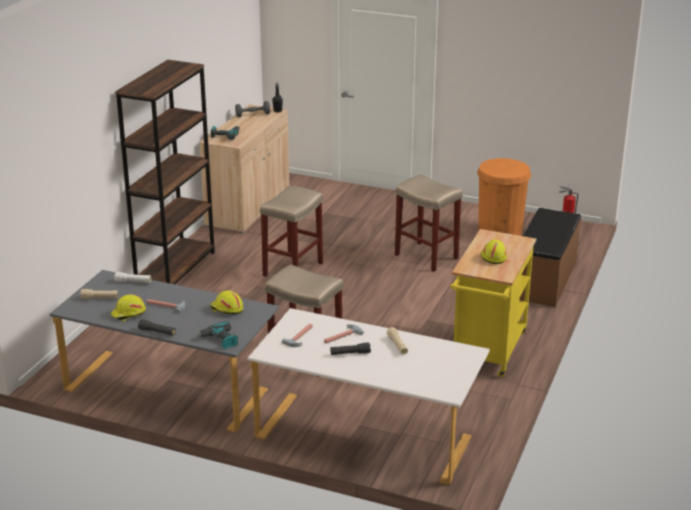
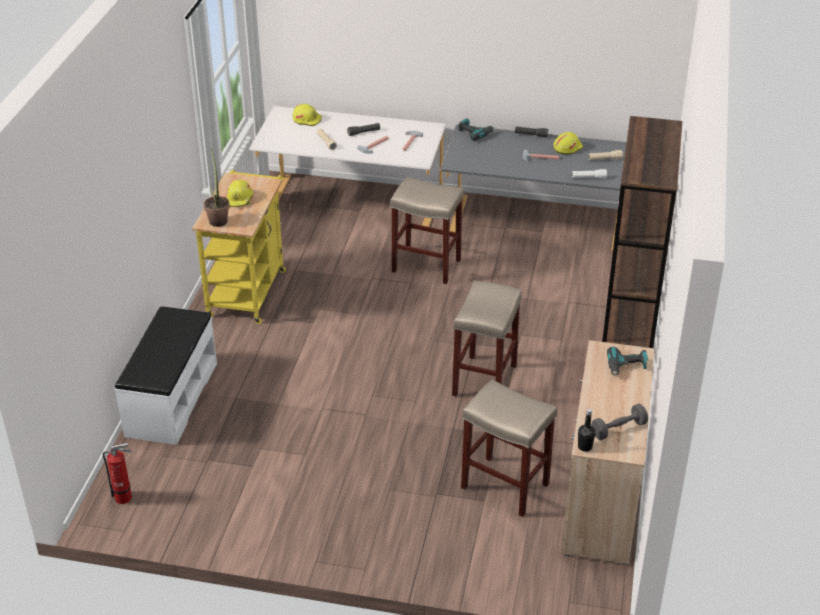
camera: 170 degrees right, 10 degrees up
(226, 309) = (485, 160): yellow hard hat -> yellow hard hat (307, 119)
(427, 257) = (320, 422): beige stool -> beige stool (503, 486)
(500, 231) = (220, 488): orange trash can -> none
(512, 242) = (218, 219): none -> potted plant
(545, 279) = (171, 399): brown bench -> white bench

